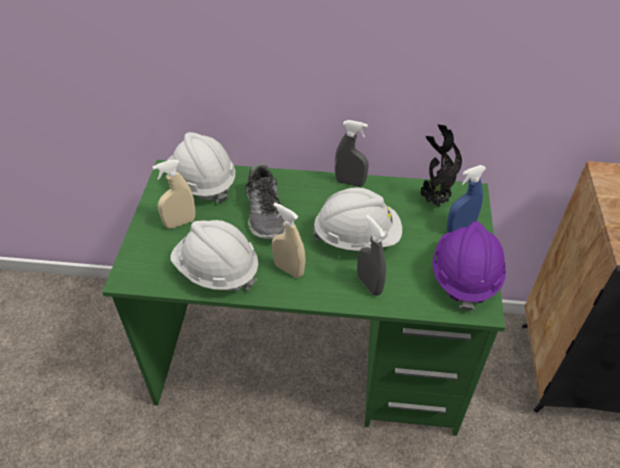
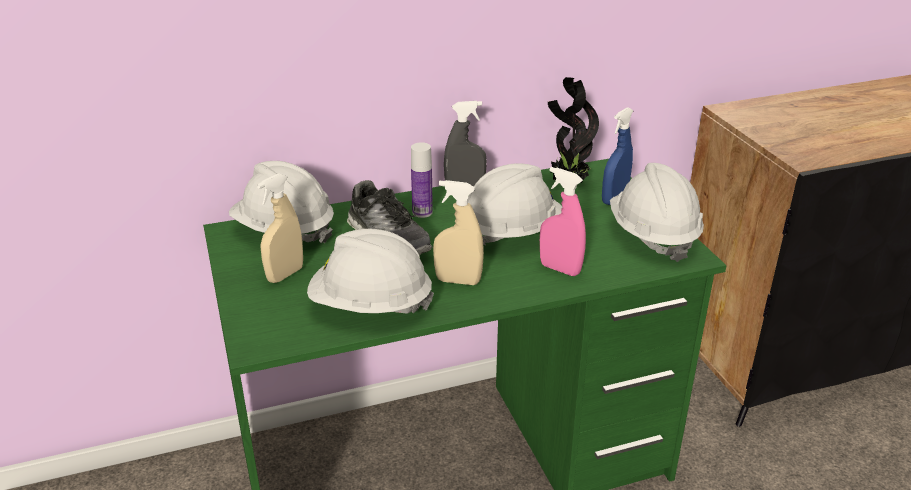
camera: 25 degrees left, 15 degrees down
(305, 195) = (422, 212): none -> bottle
(369, 284) = (560, 269): grey spray bottle -> pink spray bottle
(464, 276) = (652, 236): purple hard hat -> white hard hat

